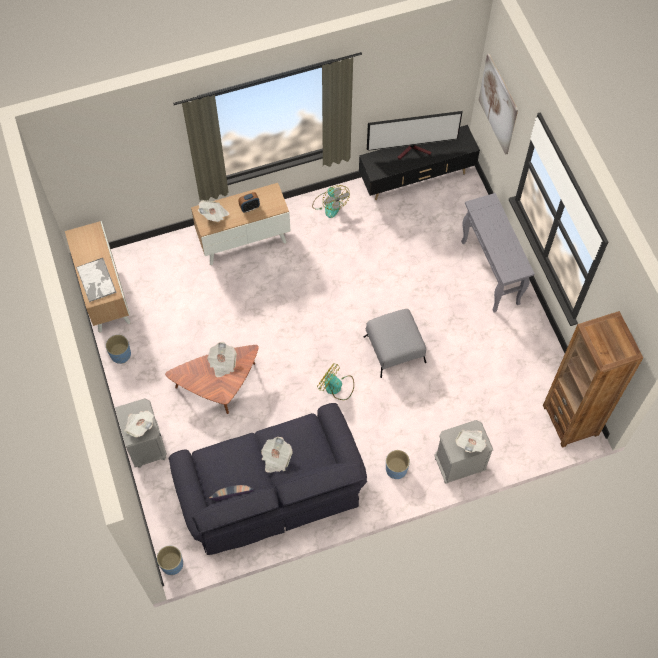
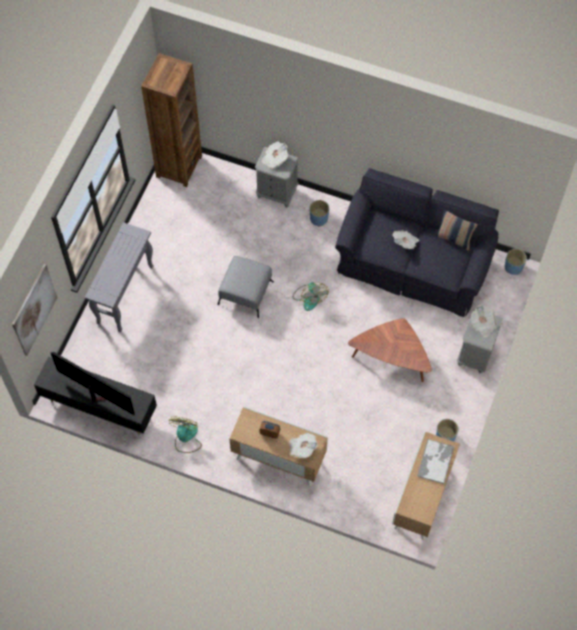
camera: 140 degrees left, 0 degrees up
(222, 363) = (384, 348): newspaper -> none

